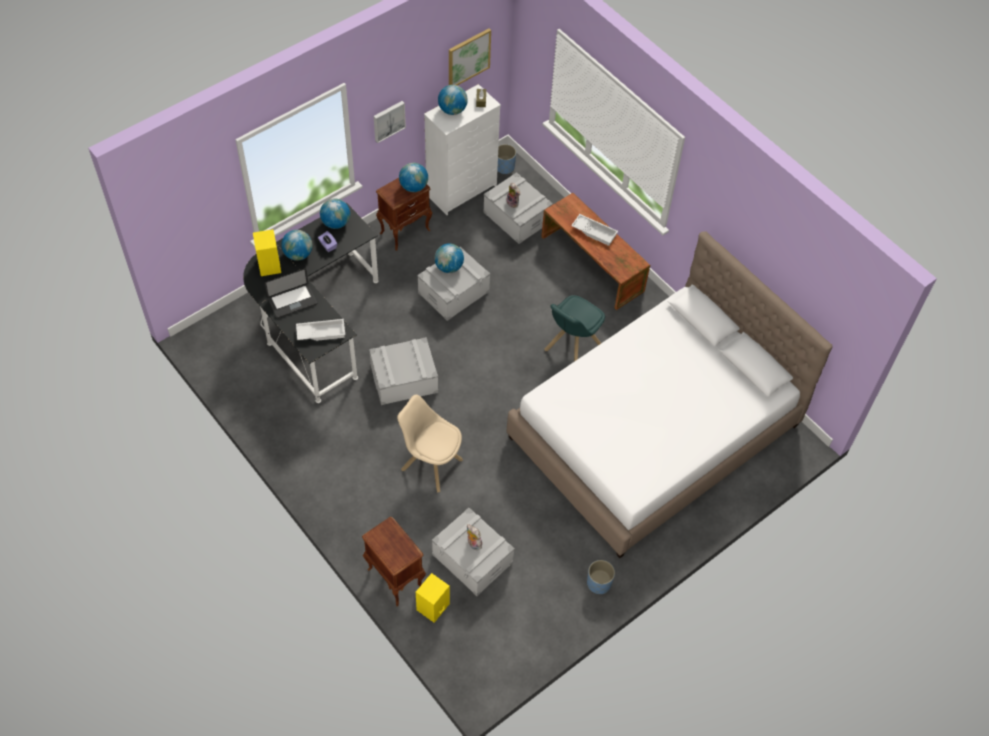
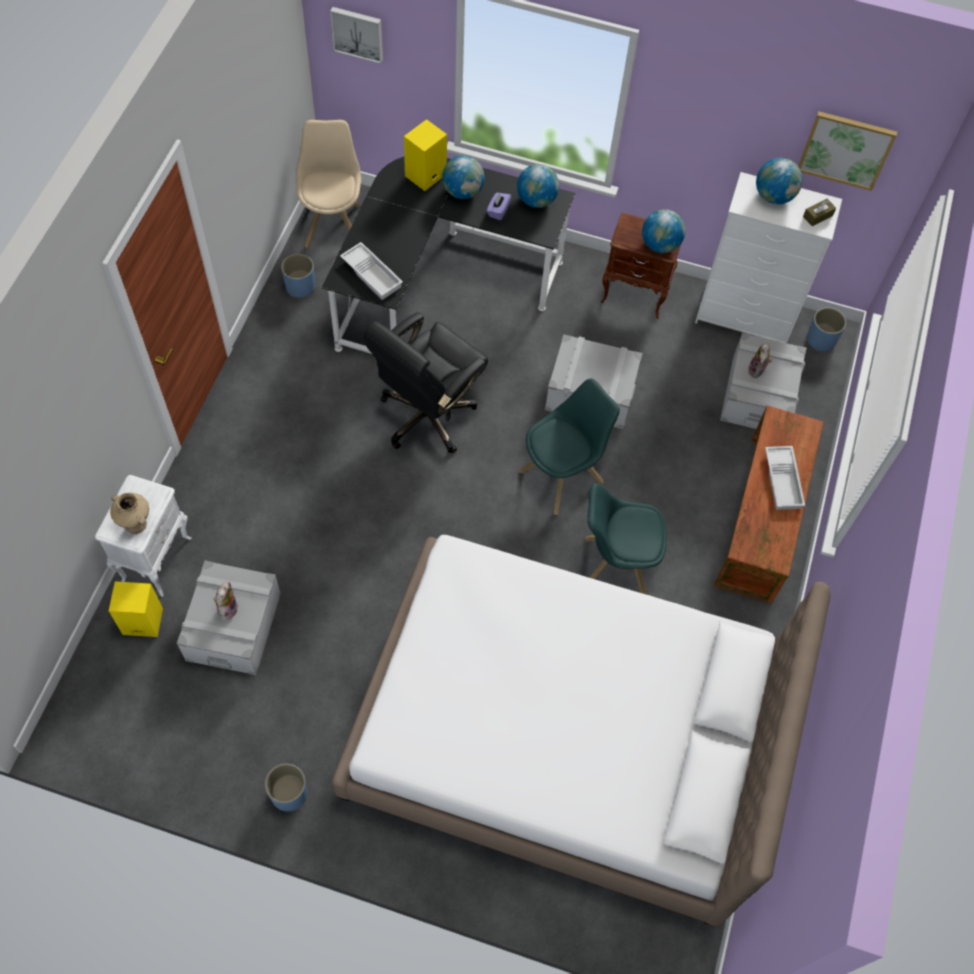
camera: 55 degrees right, 5 degrees up
(253, 396) = (300, 286): none -> blue planter
(292, 301) = (393, 224): laptop -> none
(388, 120) = (687, 140): picture -> picture (358, 33)
(395, 578) = (156, 559): brown nightstand -> white nightstand
(402, 547) = (136, 524): none -> beige vase
(404, 379) = (428, 414): grey storage box -> black office chair
(431, 465) = (332, 509): beige chair -> beige chair (333, 225)
(449, 267) = (601, 359): globe -> none
(498, 338) = (562, 477): none -> turquoise chair

